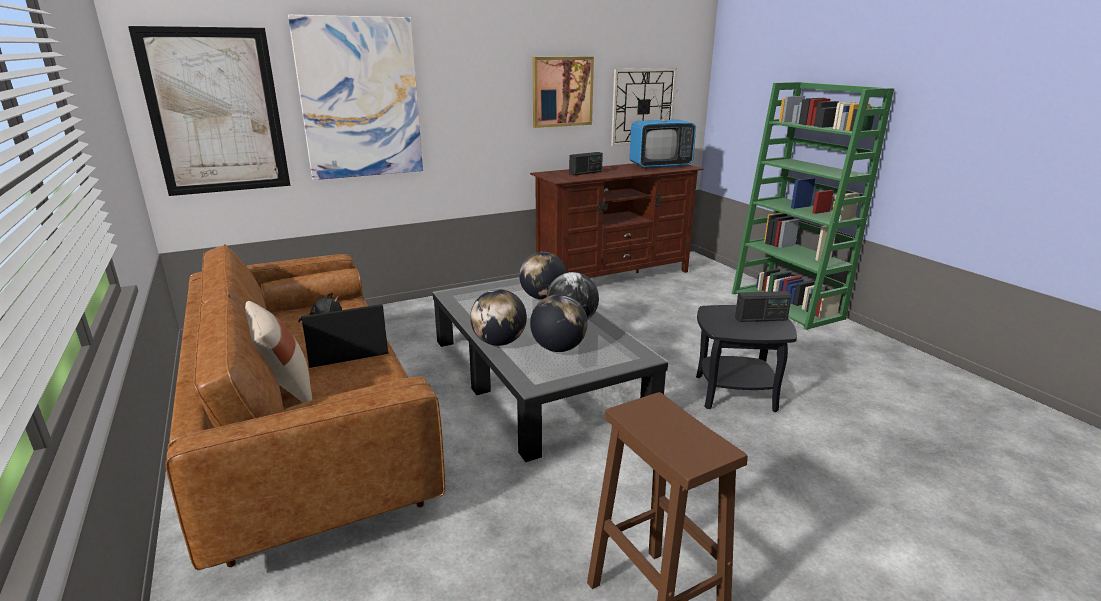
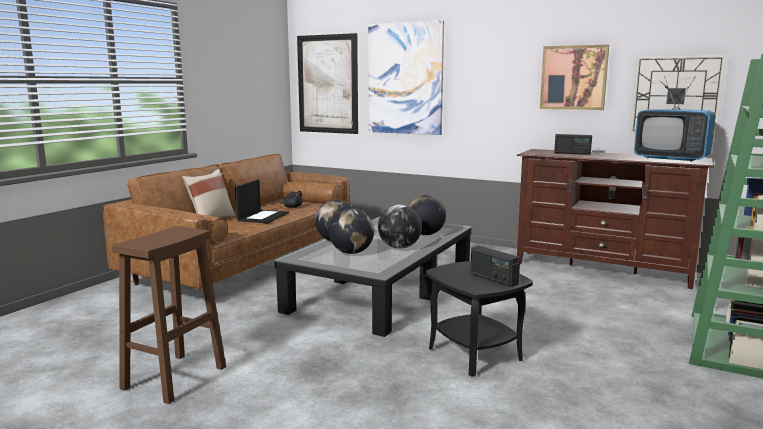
camera: 55 degrees right, 10 degrees down
(346, 351) = (263, 217): laptop -> laptop turned 75 degrees clockwise

